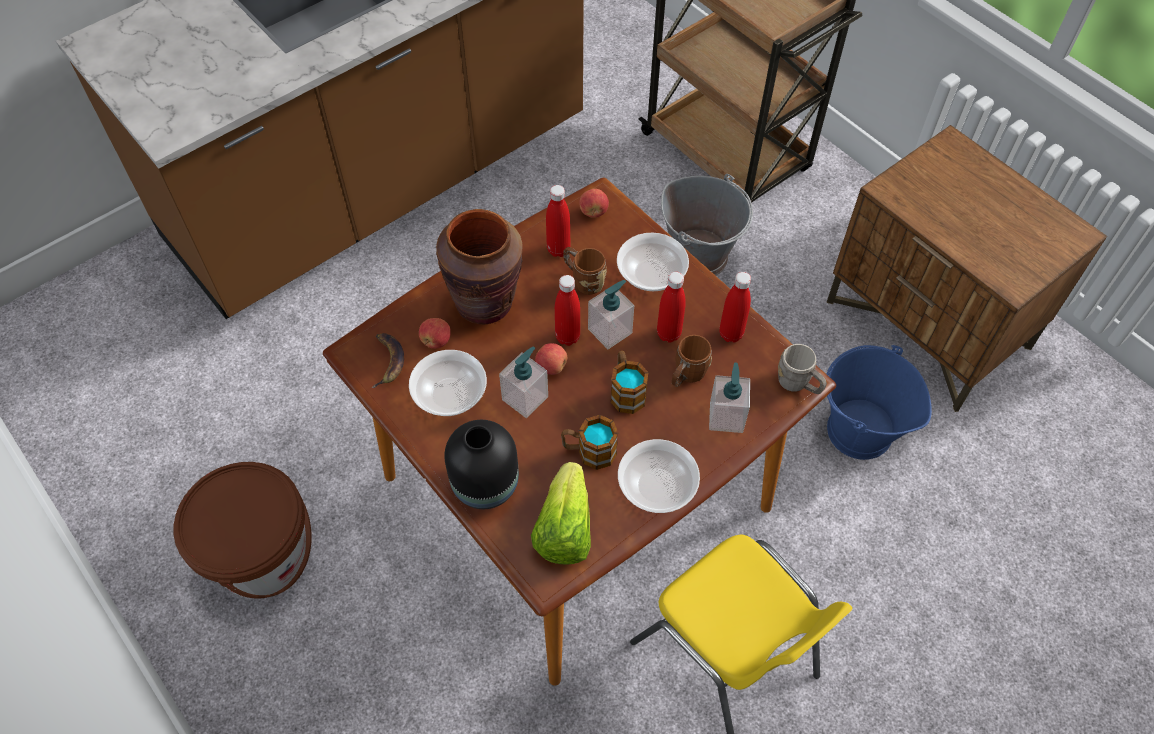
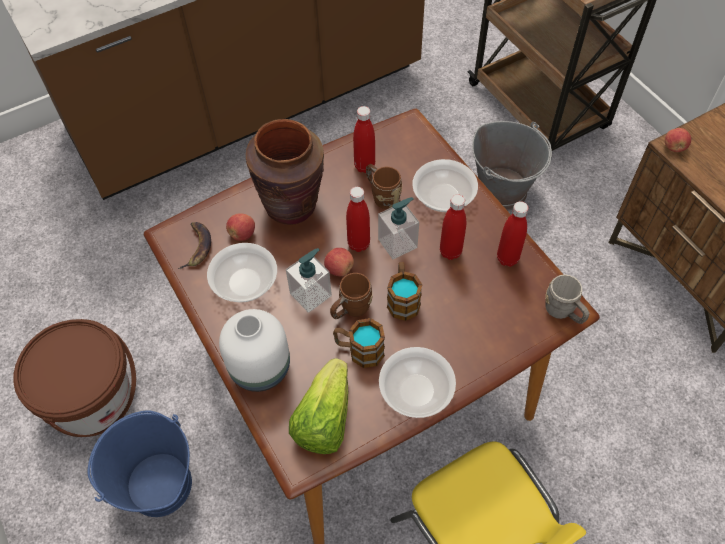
camera: 10 degrees right, 0 degrees up
(486, 482) = (261, 366): black vase -> white vase
(593, 212) = (401, 137): apple -> apple (674, 147)
(686, 376) = (460, 292): brown mug -> brown mug (350, 310)
(726, 417) = (491, 334): soap dispenser -> none
(858, 431) = (621, 359): blue bucket -> blue bucket (159, 486)

